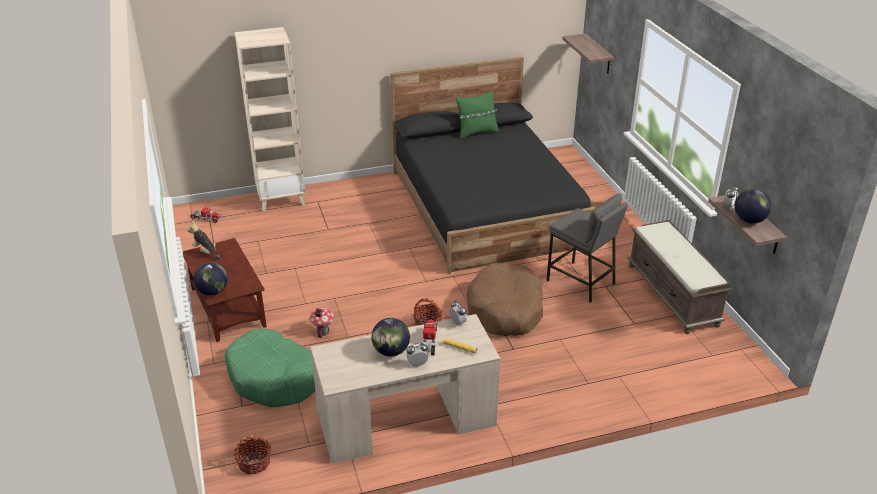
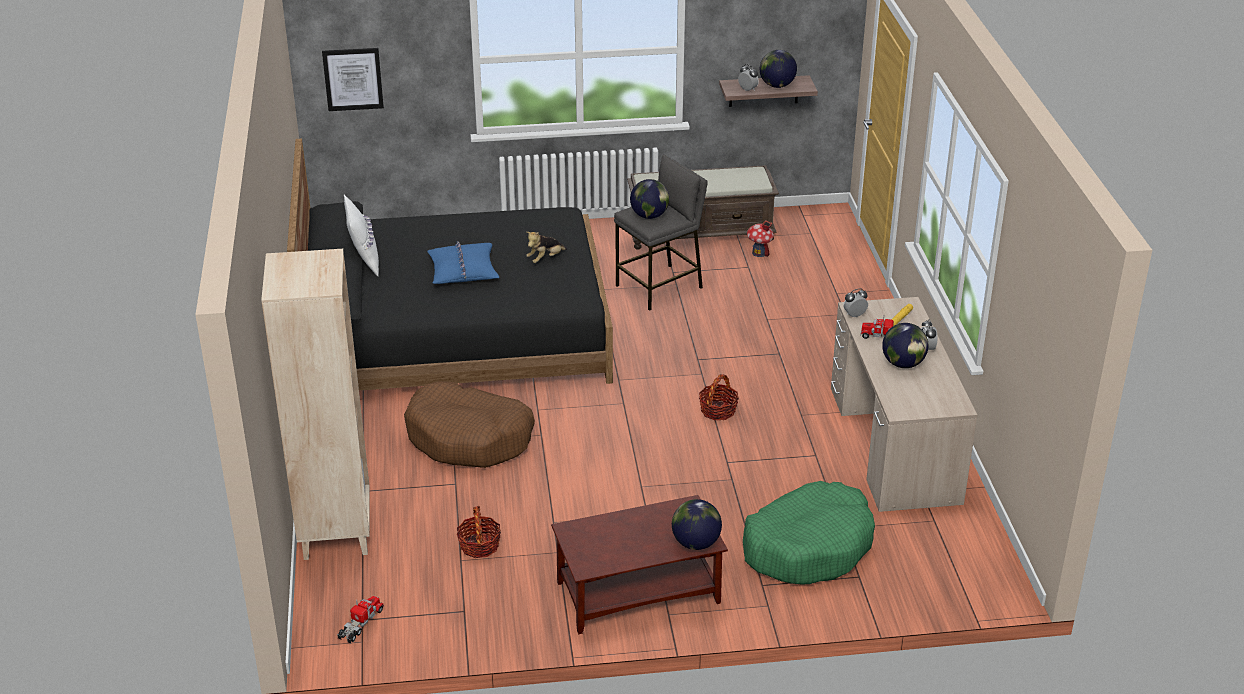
camera: 80 degrees left, 0 degrees up
(206, 252) = (585, 553): plush toy -> plush toy (545, 259)
(254, 463) = (961, 566): basket -> basket (479, 546)
(323, 332) = (717, 500): toy house -> toy house (759, 253)
(477, 132) = (364, 261): green pillow -> white pillow
(477, 164) = (463, 271): none -> blue pillow
(505, 310) = (702, 348): brown dog bed -> brown dog bed (469, 438)
(577, 220) = (649, 216): none -> globe
(598, 54) = (353, 79): shelf -> picture

